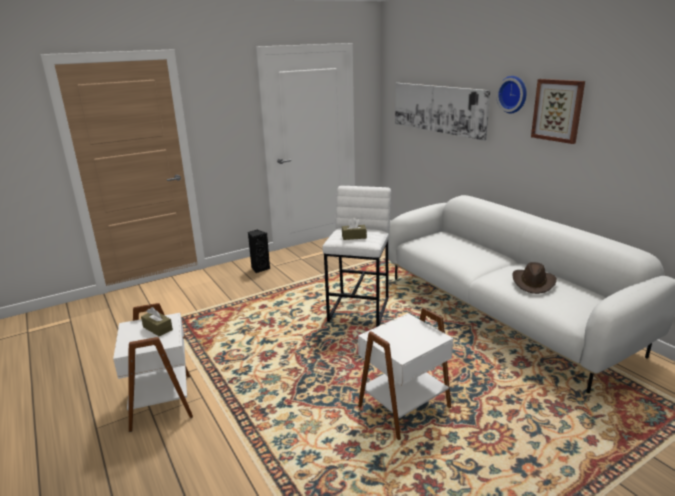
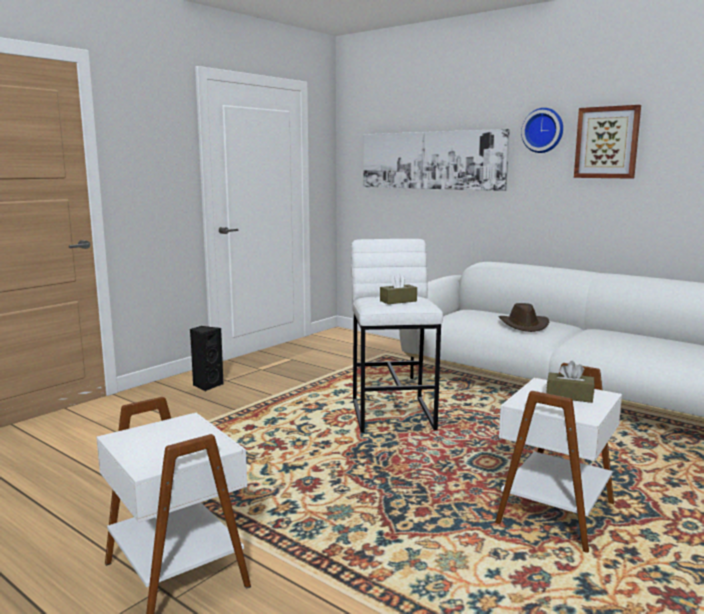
camera: 20 degrees left, 10 degrees down
(157, 328) = (178, 434): brown tissue box -> brown tissue box (569, 396)
(533, 283) = (629, 342): brown hat -> brown hat (524, 325)

